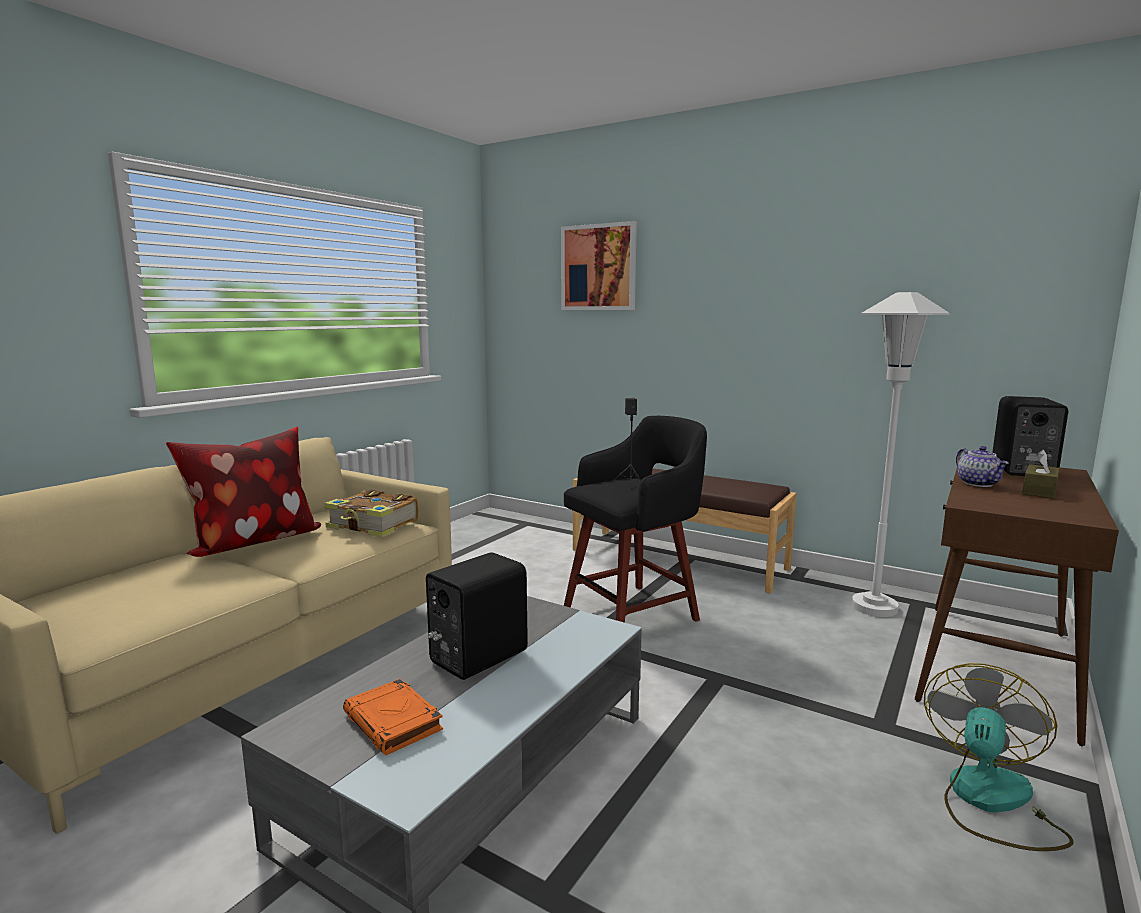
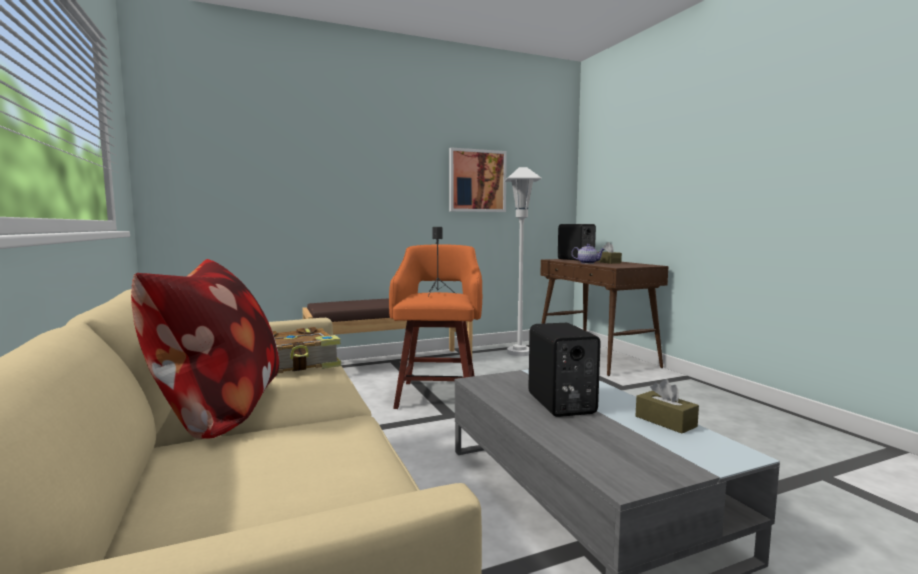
camera: 55 degrees left, 5 degrees down
(394, 722) = (639, 443): orange book -> none
(481, 729) = (665, 421): none -> brown tissue box
(598, 267) = (281, 135): picture -> picture (477, 181)
(634, 612) = (438, 394): black stool -> orange stool
(989, 802) = (688, 392): fan -> none

